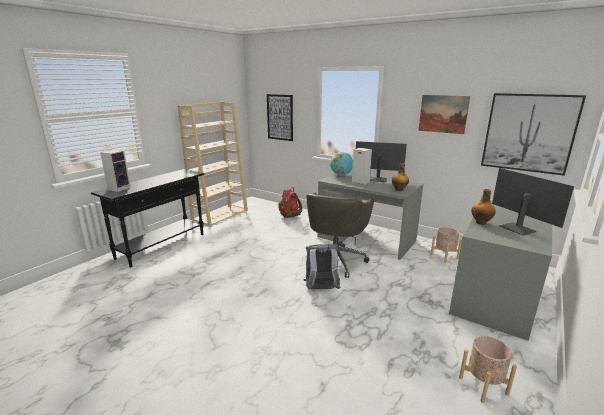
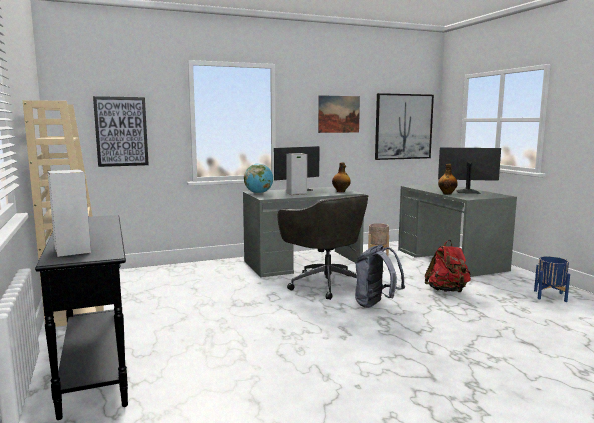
camera: 55 degrees left, 10 degrees down
(289, 216) = (180, 274): red backpack -> red backpack (447, 291)
(483, 385) = (550, 296): beige planter -> blue planter

